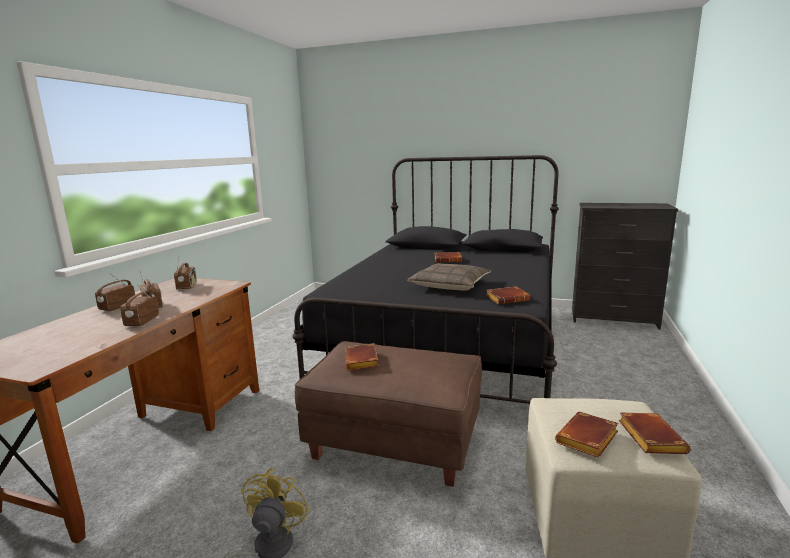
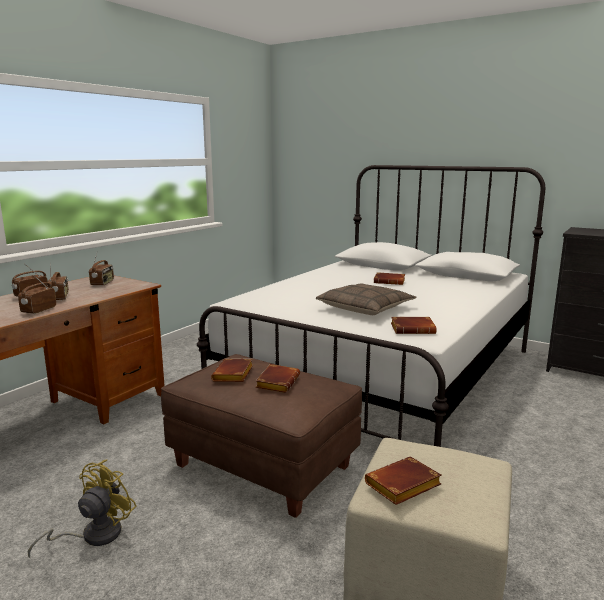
camera: 15 degrees right, 0 degrees up
(448, 341) = (382, 373): black bed -> white bed
(648, 437) = (474, 497): brown book -> brown book (277, 382)

